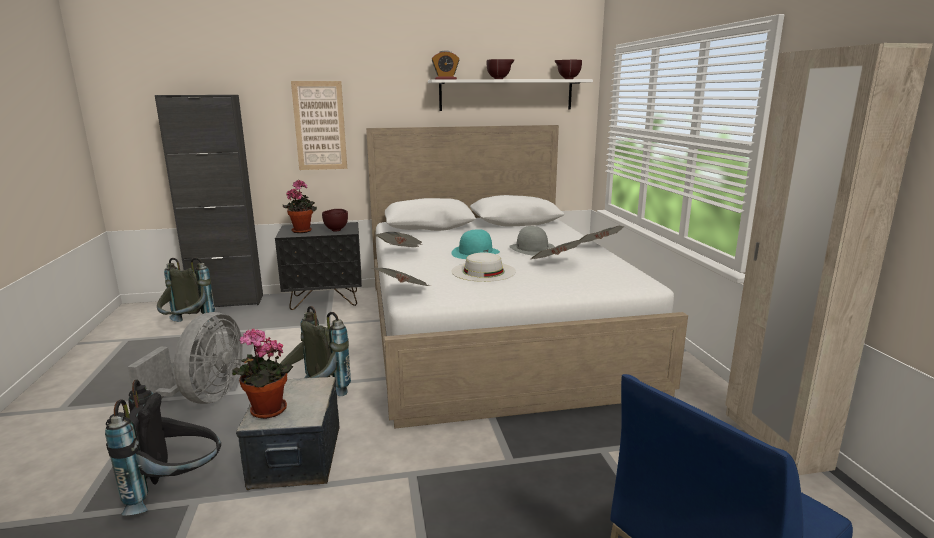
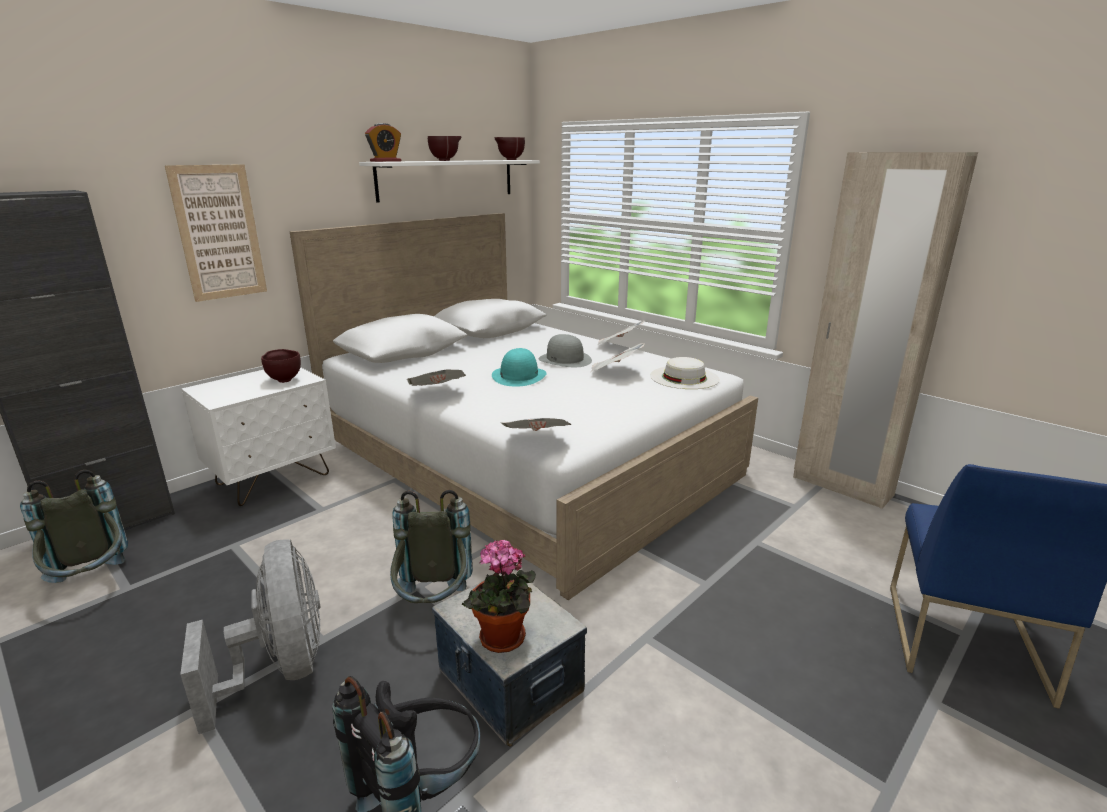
camera: 35 degrees left, 5 degrees up
(302, 230) = (233, 390): potted plant -> none
(325, 300) = (274, 479): black nightstand -> white nightstand
(483, 271) = (567, 396): white hat -> white hat (684, 377)

